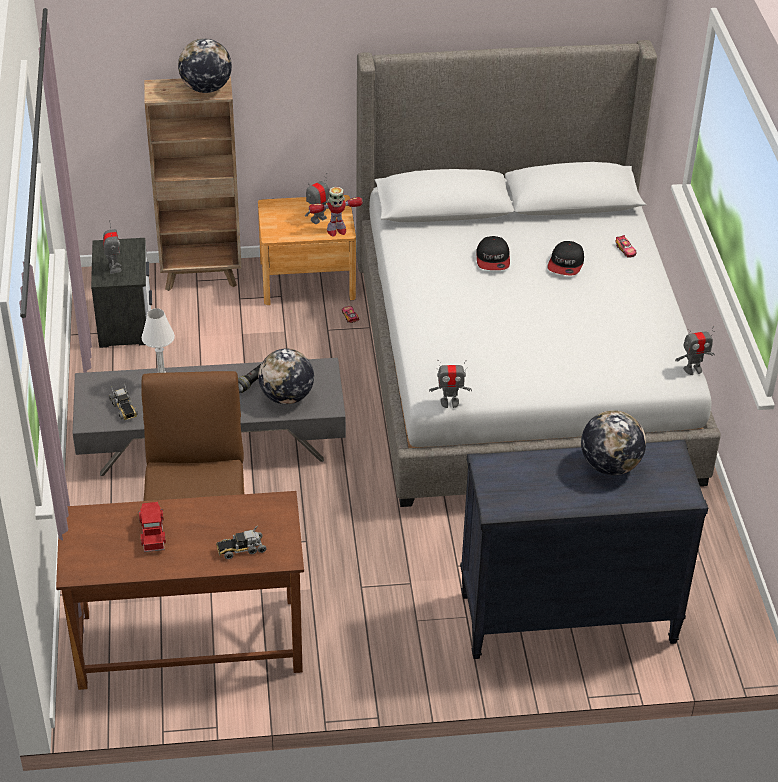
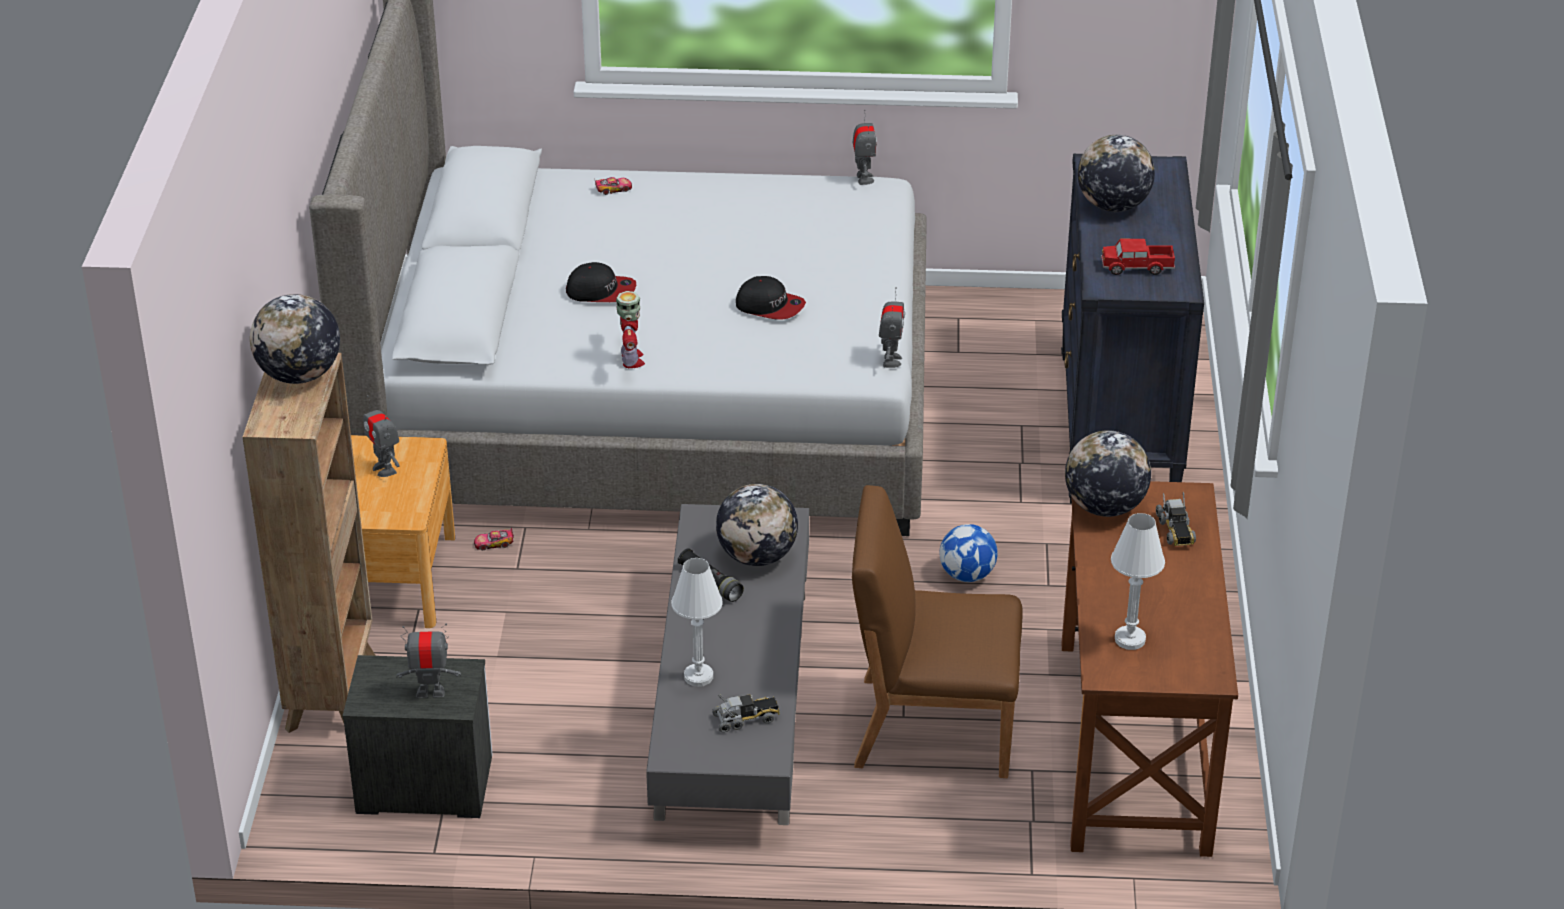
camera: 80 degrees left, 5 degrees down
(113, 528) = (1130, 639): none -> white table lamp
(152, 533) = (1141, 604): toy truck -> toy truck (1137, 267)
(263, 509) = (1104, 507): none -> globe
(336, 231) = (421, 454): toy robot -> toy robot (631, 360)
(363, 541) = (967, 575): none -> football
(566, 264) = (629, 237): cap -> cap (770, 306)

